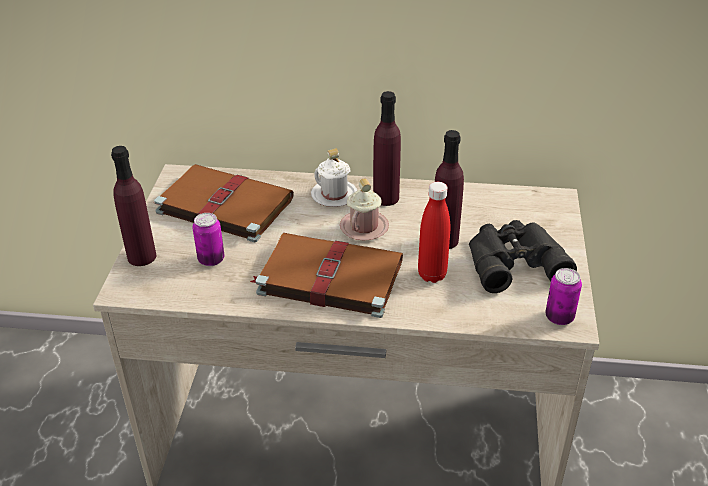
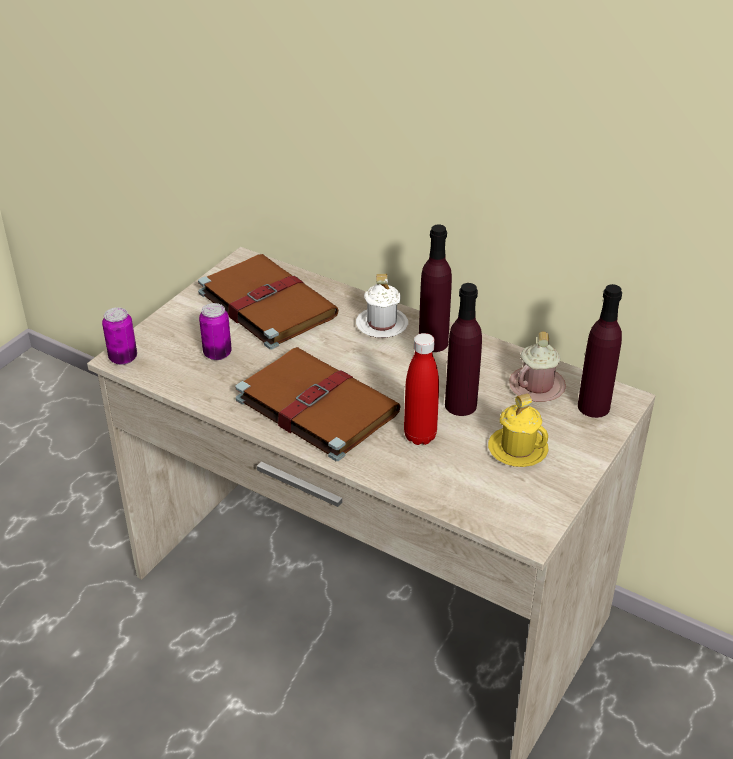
camera: 25 degrees right, 0 degrees up
(142, 257) = (157, 331): purple bottle -> purple bottle (593, 407)
(364, 227) = (387, 367): pink mug -> pink mug (537, 386)
(513, 261) = (517, 449): black binoculars -> yellow mug
(559, 317) = (520, 523): can -> can (123, 358)

